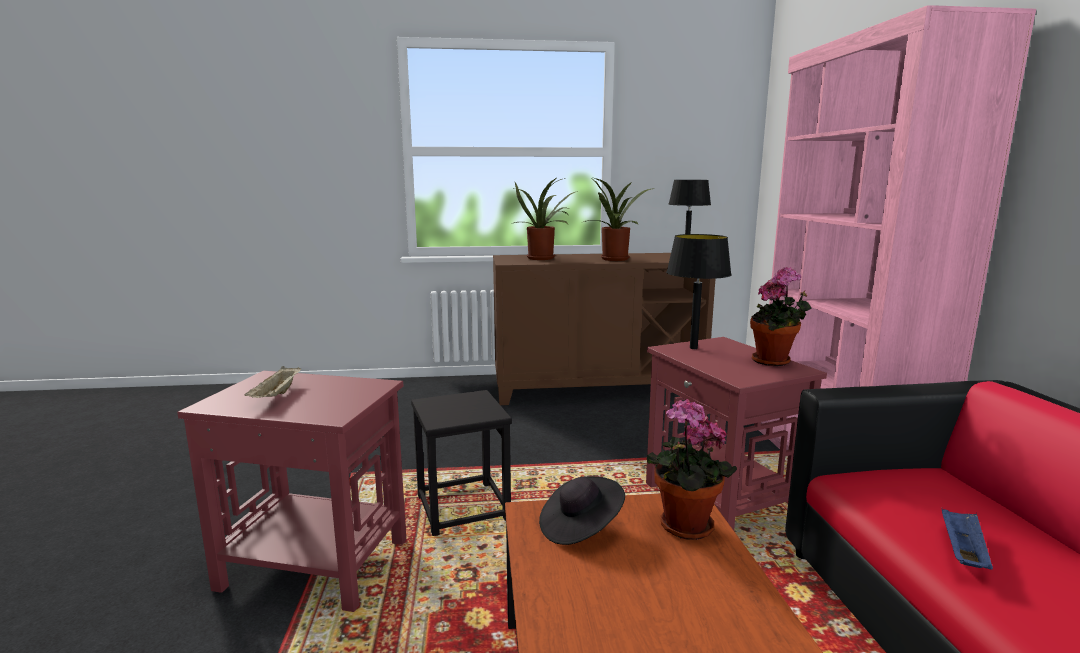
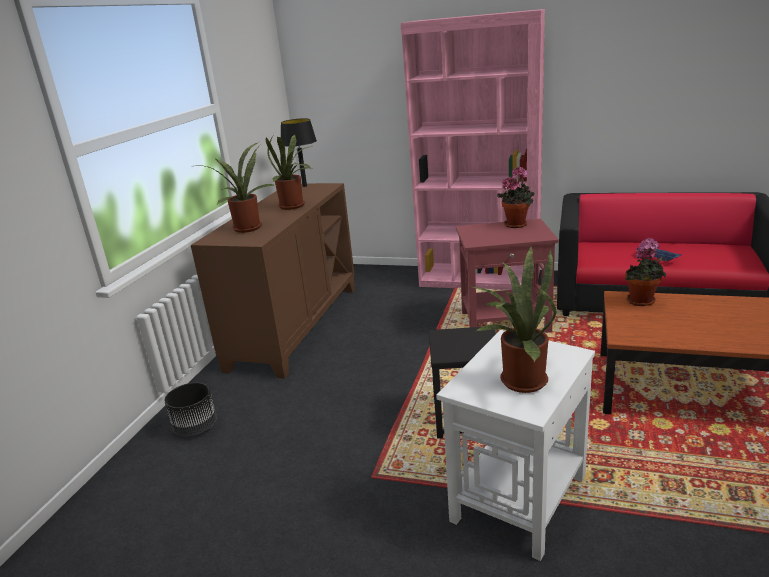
camera: 65 degrees left, 10 degrees up
(277, 395) = (518, 380): beige tray -> potted plant
(315, 563) = (518, 498): red side table -> white side table
(415, 392) = (196, 427): none -> black planter
(580, 527) = (640, 326): black hat -> none
(693, 348) = (477, 236): black table lamp -> none

